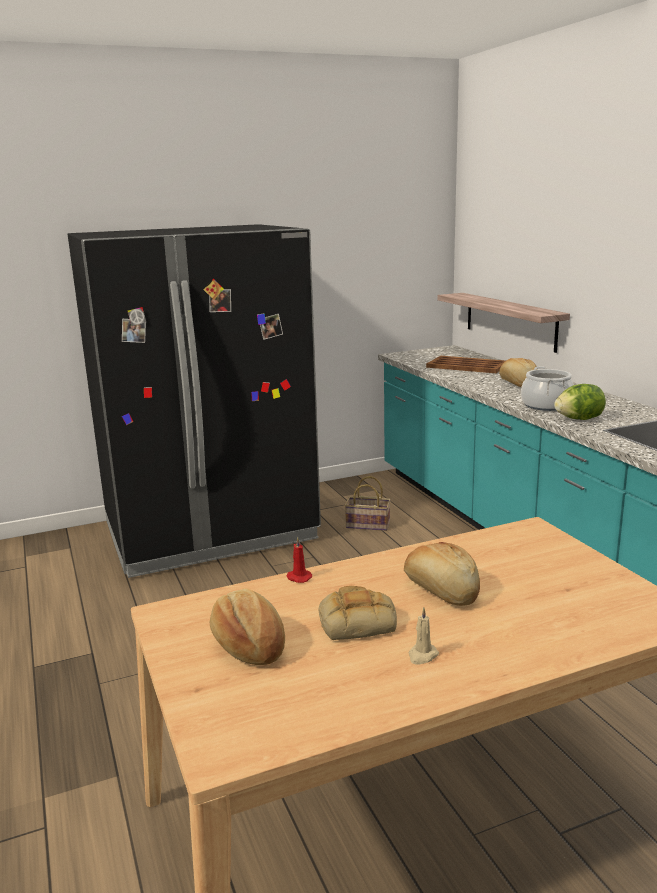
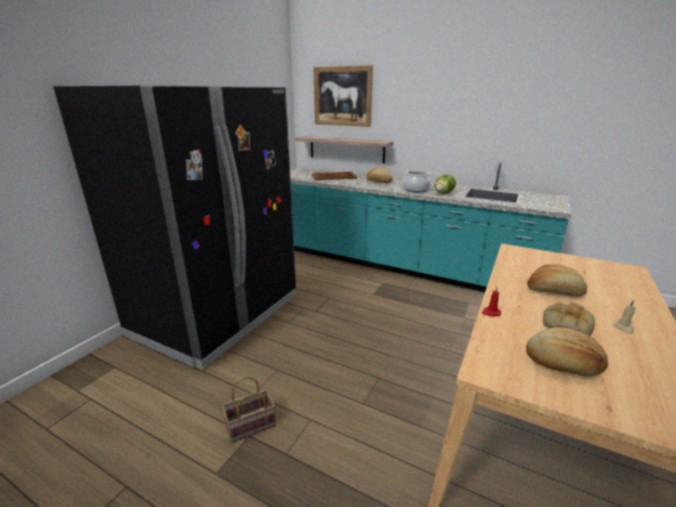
camera: 40 degrees left, 5 degrees up
(366, 525) = (308, 280): basket -> basket (250, 426)
(509, 230) = (342, 96): none -> picture

